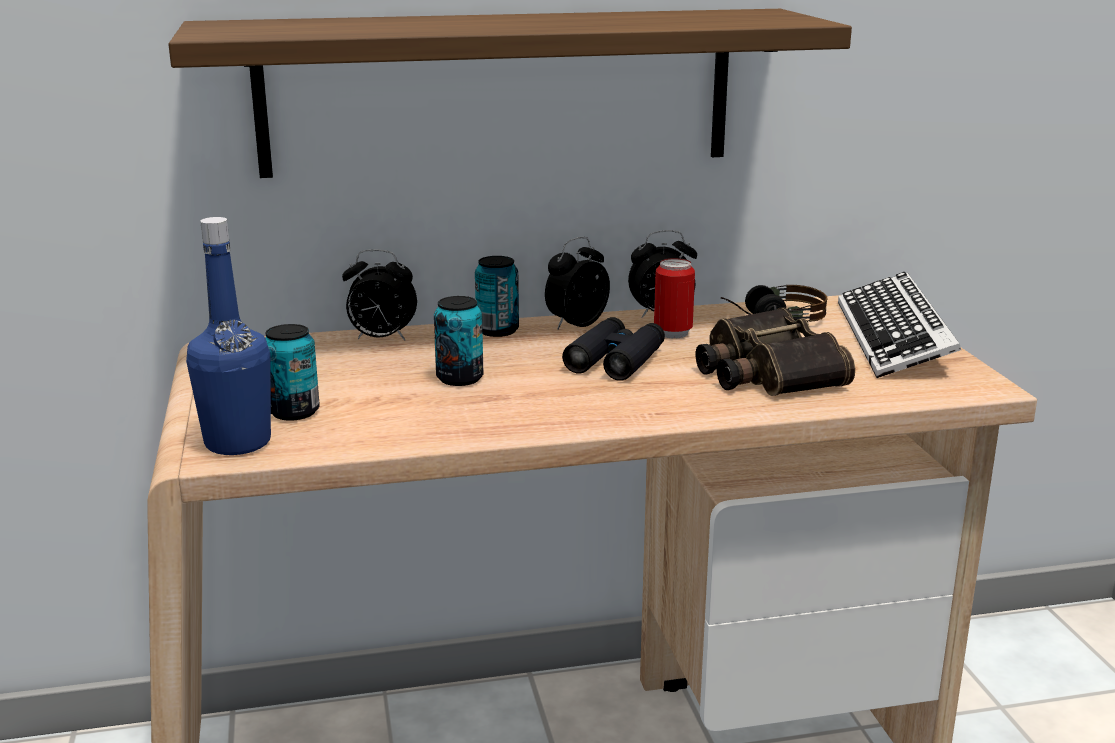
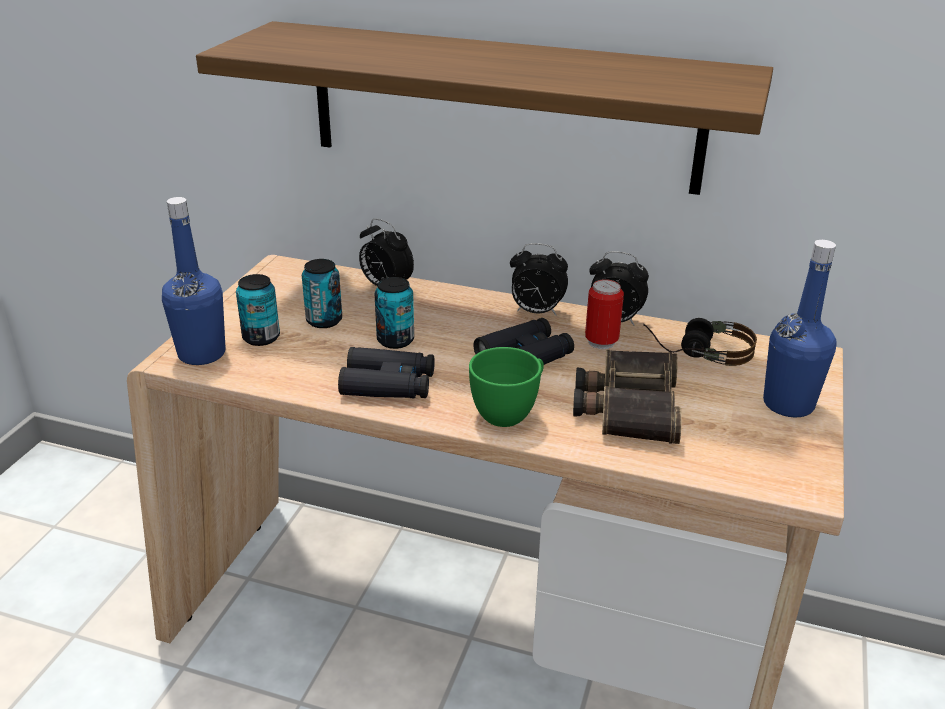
camera: 30 degrees right, 10 degrees up
(497, 330) = (472, 301): can -> can (324, 320)
(505, 413) = (388, 384): none -> black binoculars
(576, 325) = (536, 312): alarm clock -> alarm clock turned 150 degrees counterclockwise
(663, 403) = (510, 412): none -> green cup
(894, 338) = (788, 404): keyboard -> blue bottle

